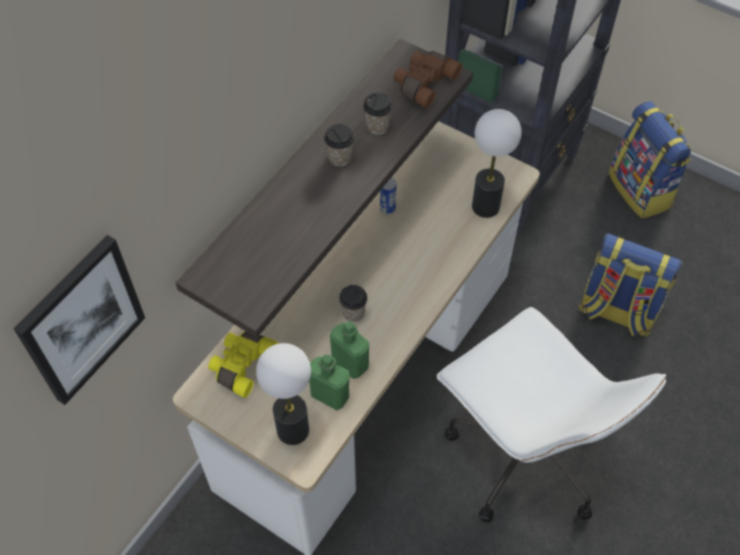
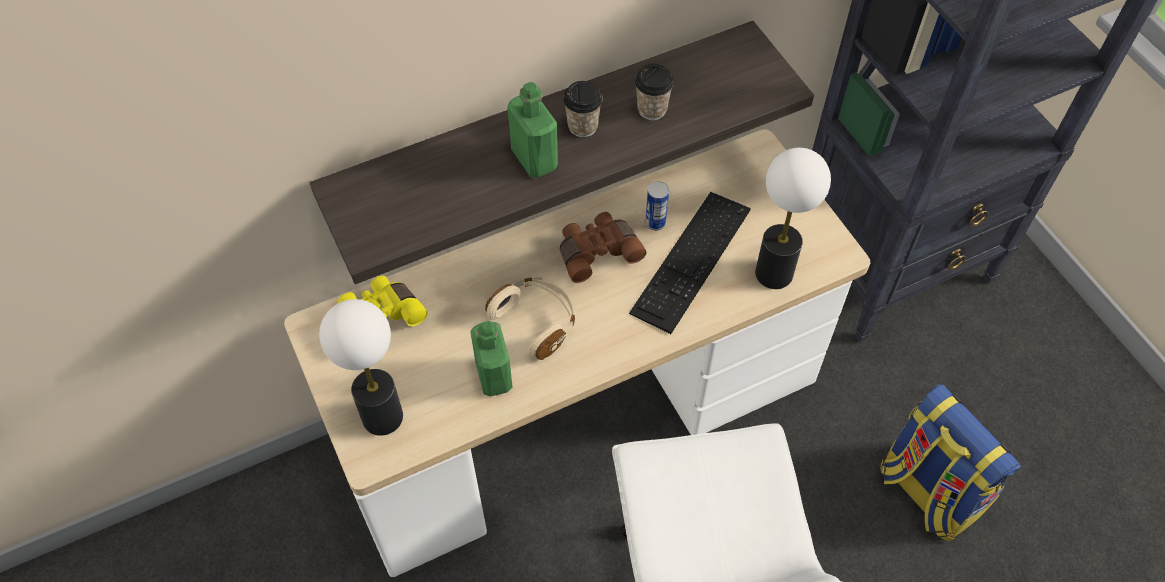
camera: 30 degrees right, 0 degrees up
(81, 320) = (145, 165): picture -> none
(330, 395) = (447, 400): green bottle -> green bottle (534, 159)
(353, 313) = (536, 322): cup -> beige headphones
(424, 83) = (743, 83): brown binoculars -> brown binoculars (597, 251)
(427, 222) = (691, 260): none -> keyboard
(641, 190) = (1056, 361): backpack -> none

